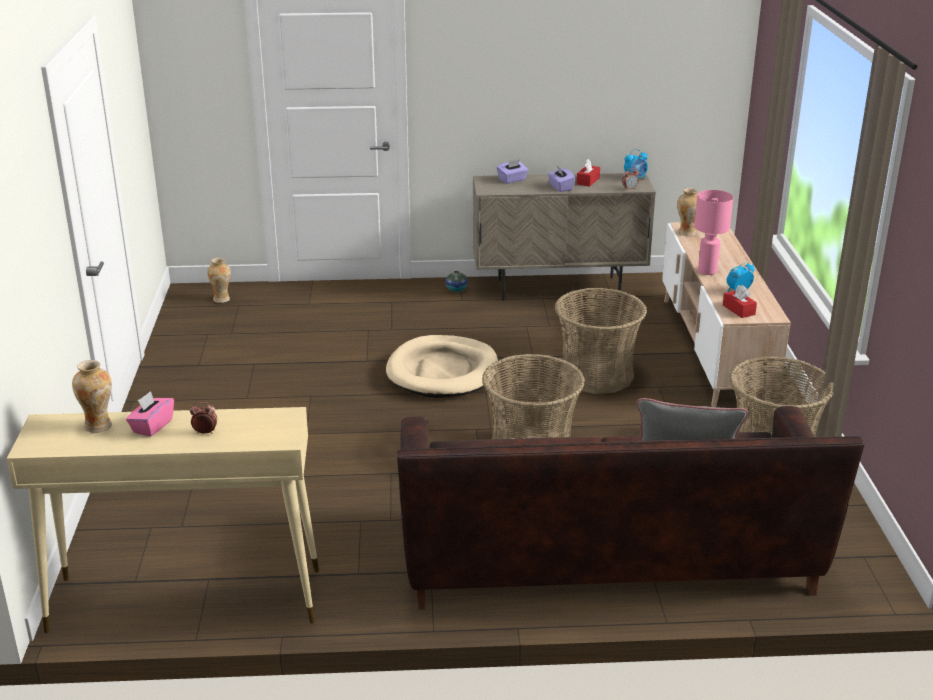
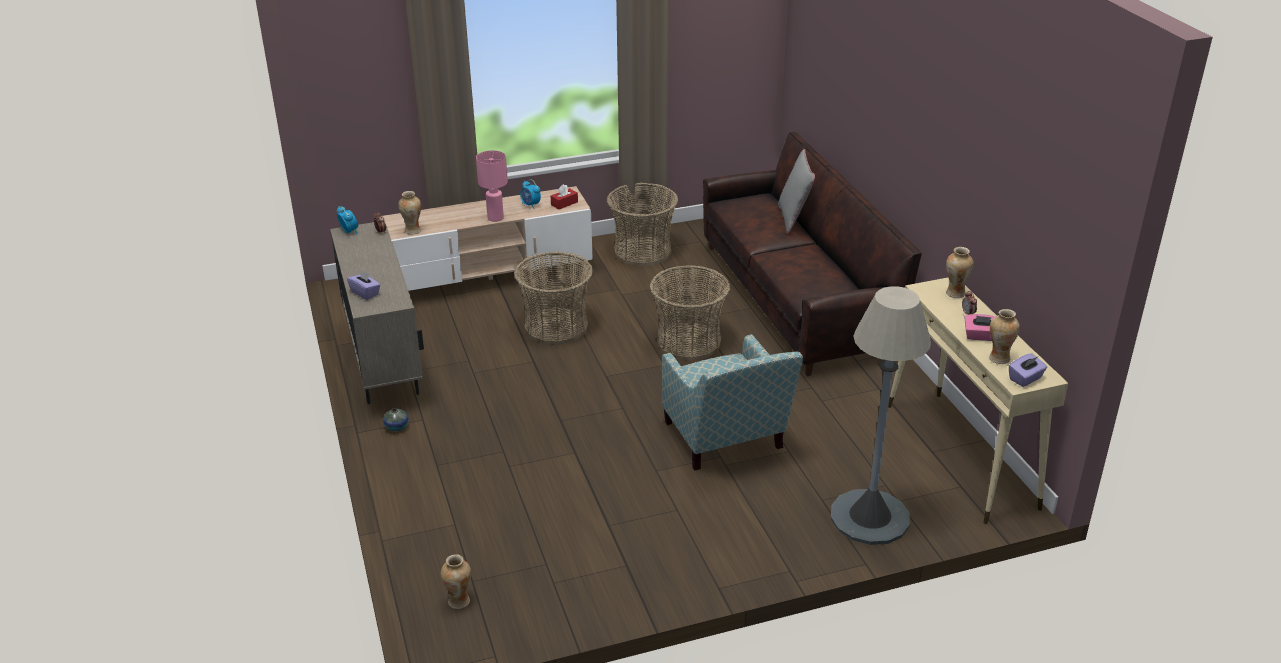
camera: 105 degrees left, 5 degrees up
(143, 501) = (869, 517): none -> grey floor lamp
(258, 436) = (955, 293): none -> vase
(326, 441) = (727, 442): none -> armchair
(443, 371) = (580, 404): beige dog bed -> none
(560, 187) = (383, 265): purple tissue box -> purple tissue box (1025, 379)
(588, 181) = (361, 253): red tissue box -> none

